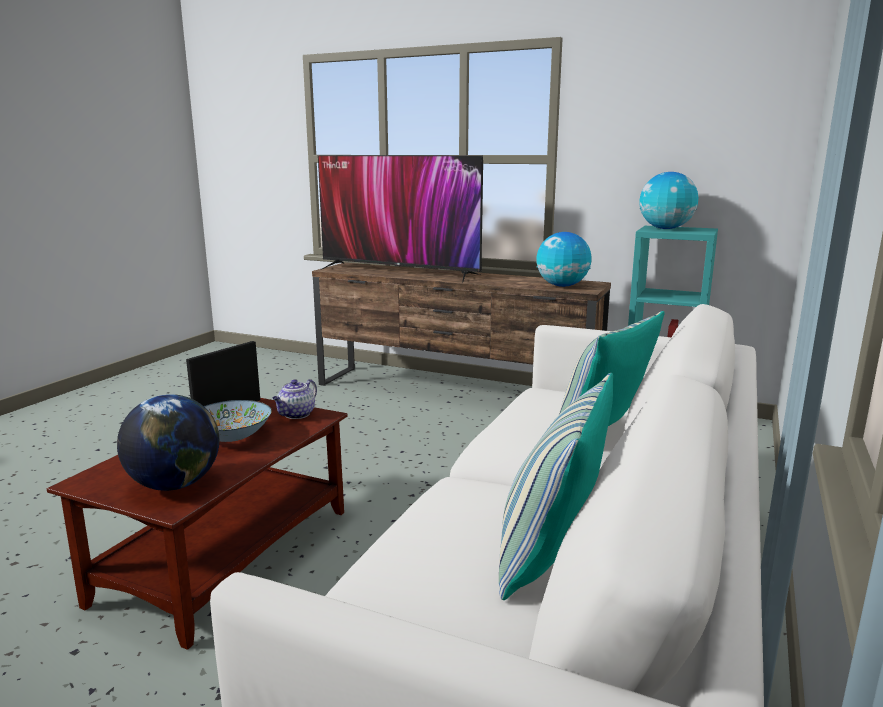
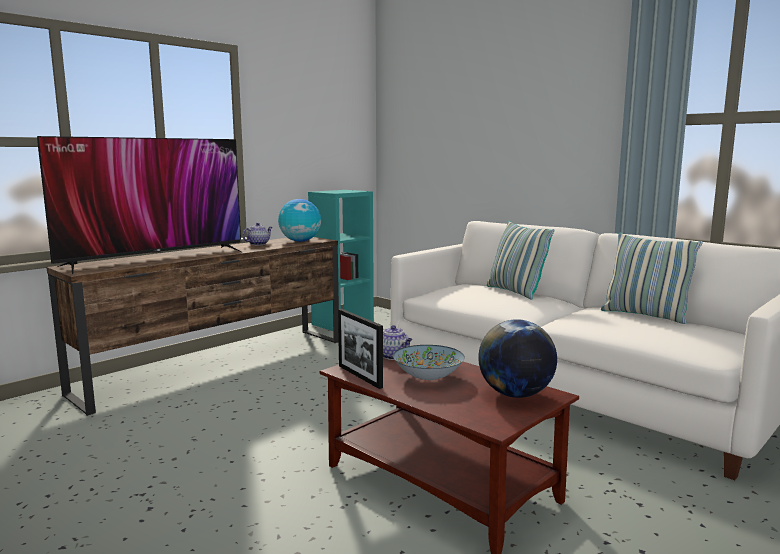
camera: 70 degrees left, 5 degrees down
(518, 279) = (258, 244): none -> teapot
(666, 228) = (334, 191): globe -> none

